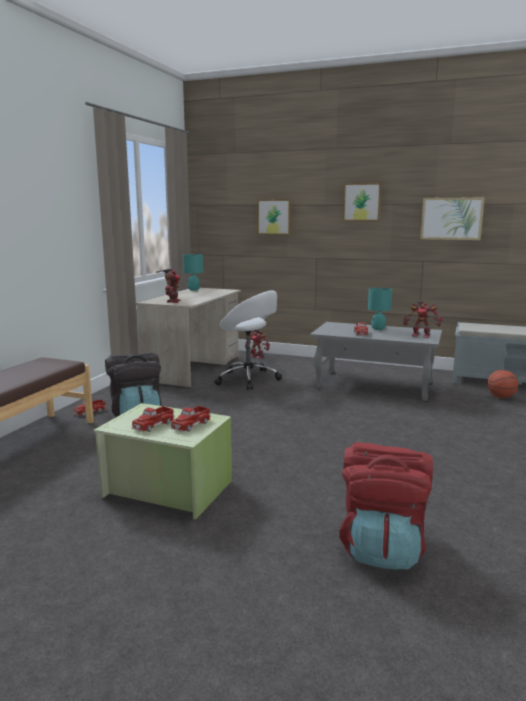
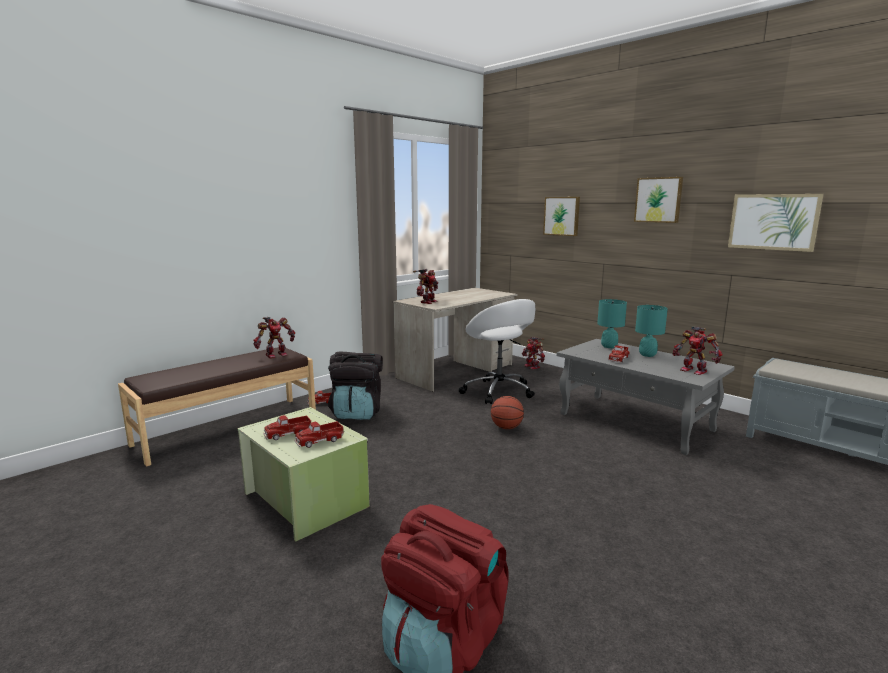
camera: 25 degrees right, 0 degrees up
(49, 364) = (275, 355): none -> toy robot
(193, 290) = (469, 290): turquoise table lamp -> turquoise table lamp (609, 347)
(501, 397) = (803, 470): basketball -> basketball (506, 427)

